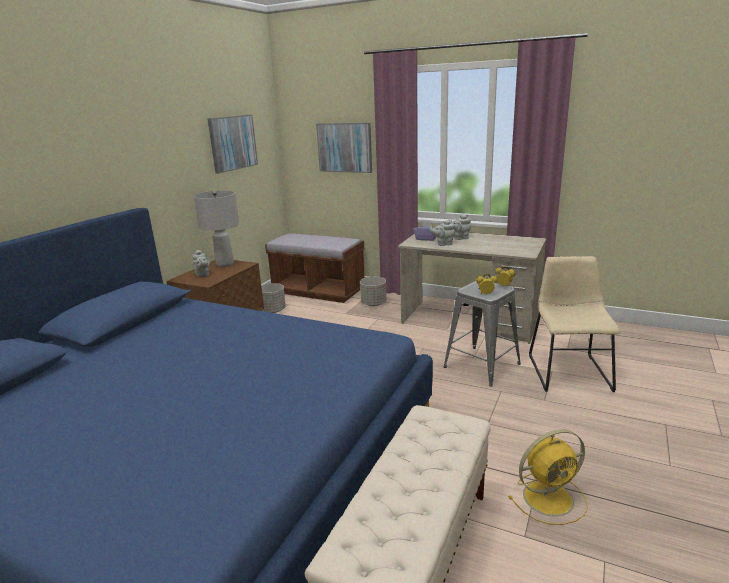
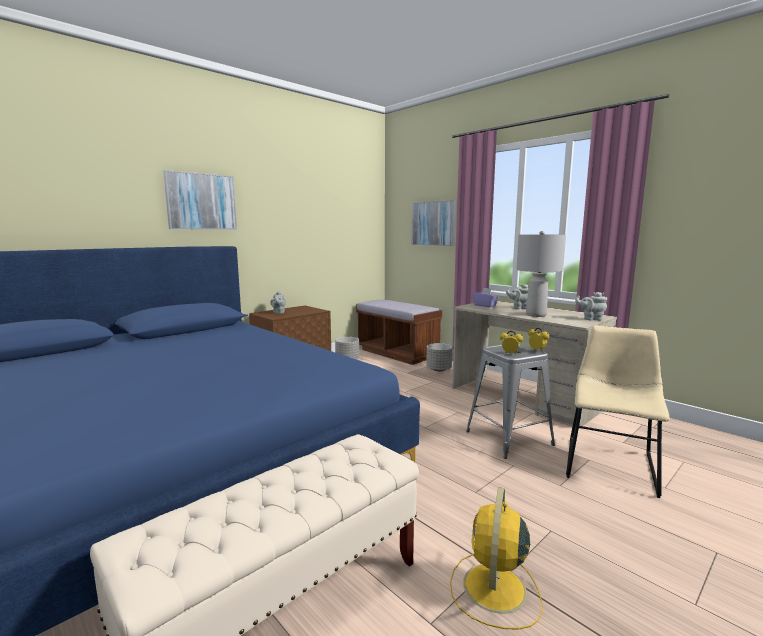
camera: 20 degrees right, 10 degrees down
(225, 264) = (304, 309): grey table lamp -> grey table lamp (536, 315)
(232, 143) = (335, 212): picture -> picture (201, 201)
(443, 244) = (497, 310): grey teapot -> grey teapot (591, 319)
(550, 497) = (494, 590): yellow fan -> yellow fan turned 105 degrees clockwise

